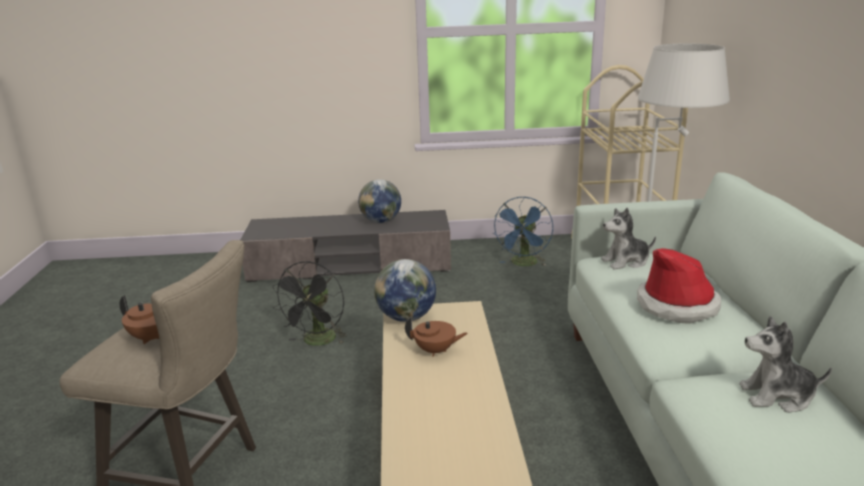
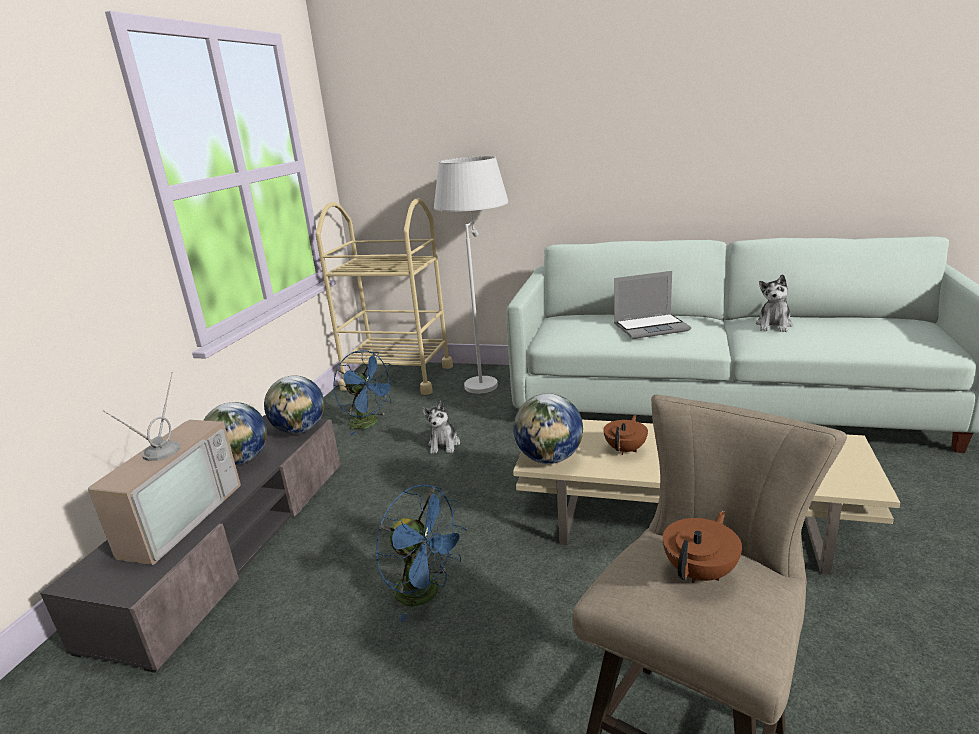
camera: 70 degrees left, 0 degrees up
(314, 225) = (176, 518): none -> television
(317, 342) = (426, 593): black fan -> blue fan
(428, 225) = (300, 430): none -> globe
(626, 262) = (563, 331): plush toy -> plush toy (444, 444)
(677, 305) = (651, 327): hat -> laptop

